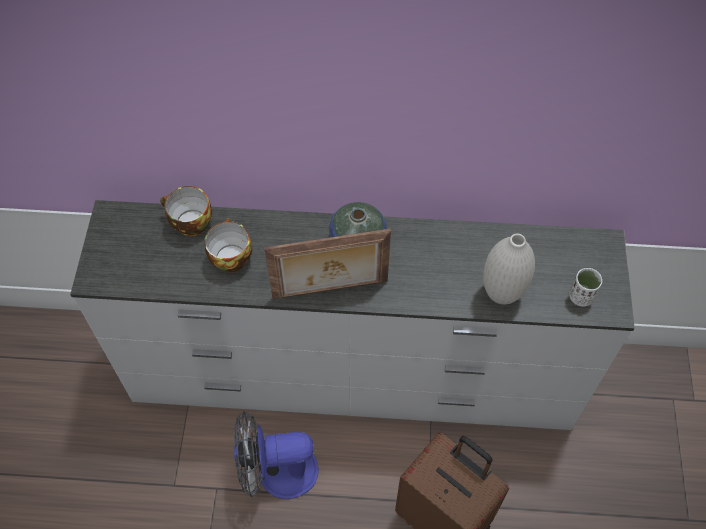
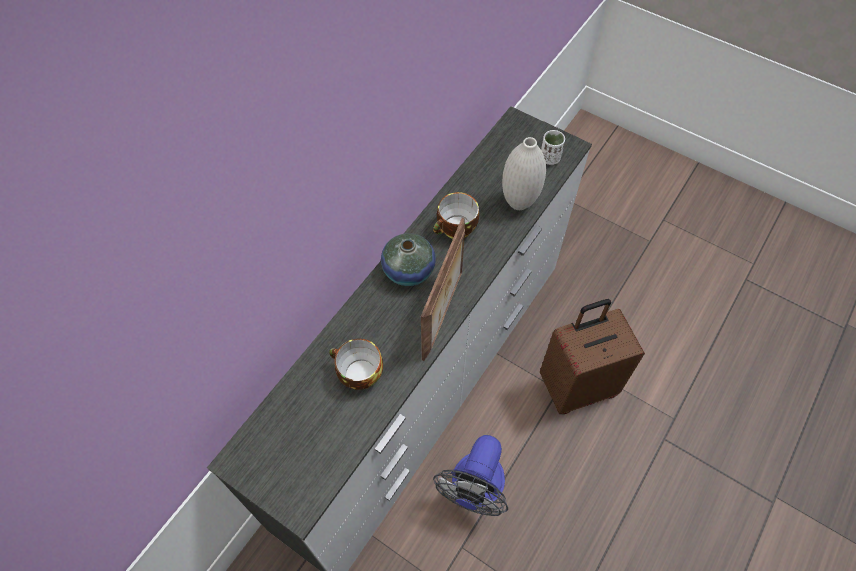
camera: 60 degrees left, 0 degrees up
(189, 223) = (298, 392): cup -> cup (456, 230)

